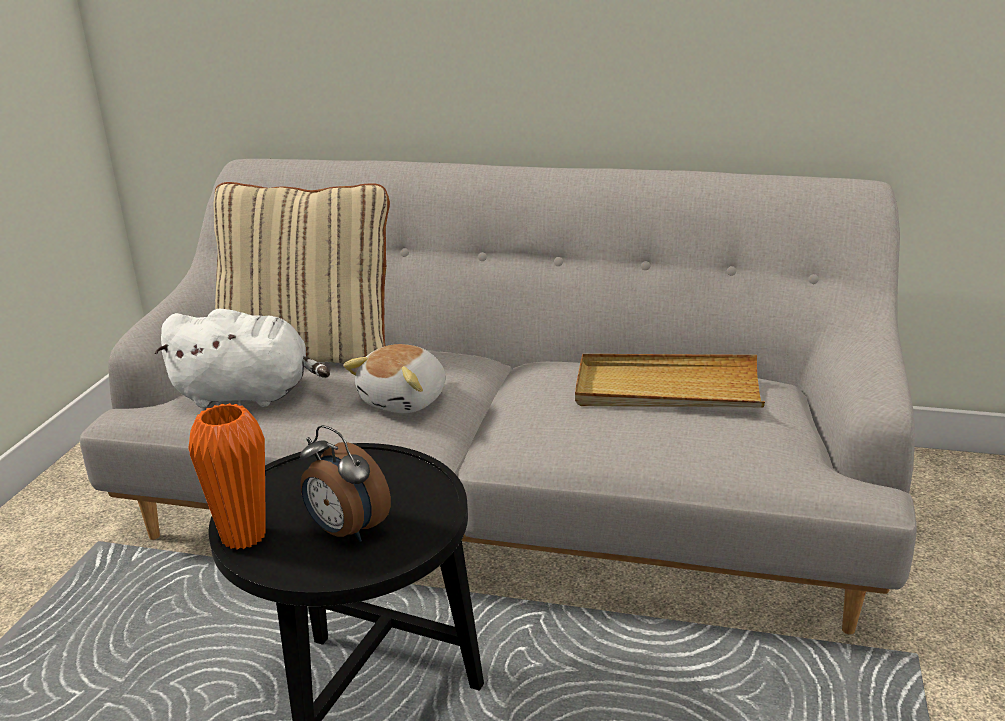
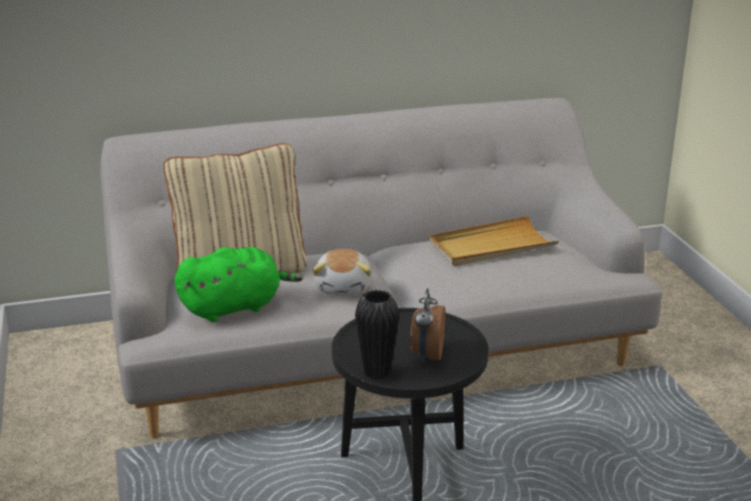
camera: 30 degrees left, 0 degrees up
(243, 536) = (377, 372): orange vase -> black vase
(248, 395) = (234, 307): white plush toy -> green plush toy
(345, 531) = (426, 355): alarm clock -> alarm clock turned 90 degrees clockwise

